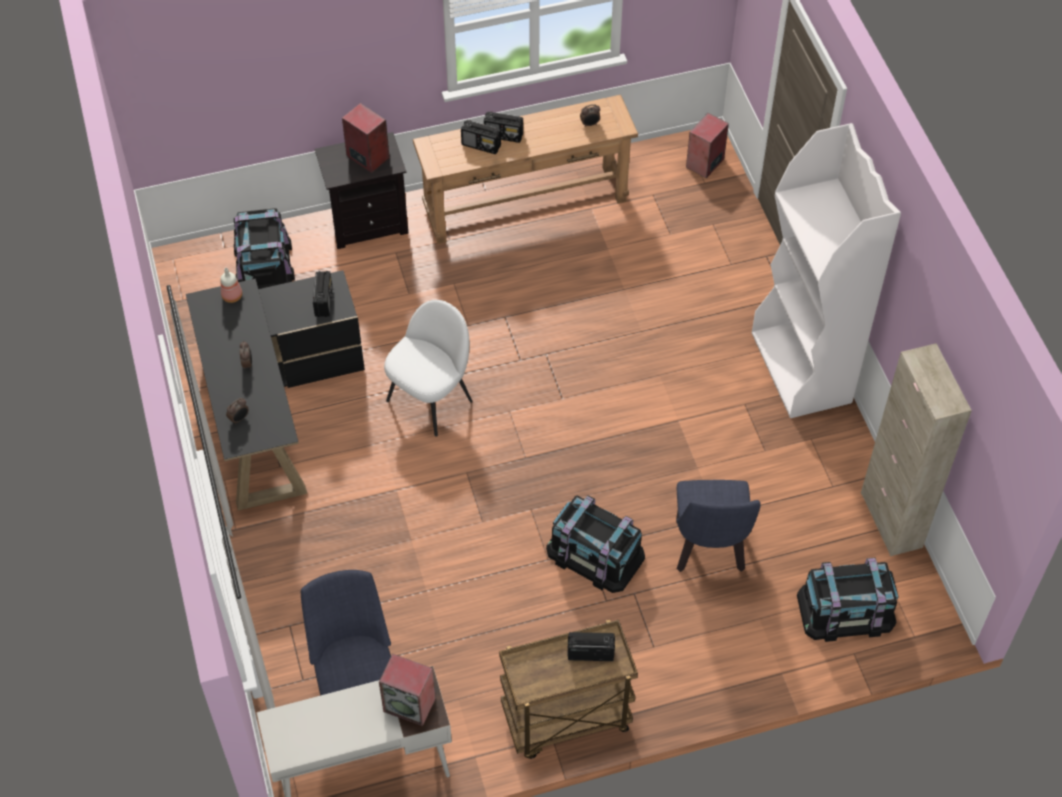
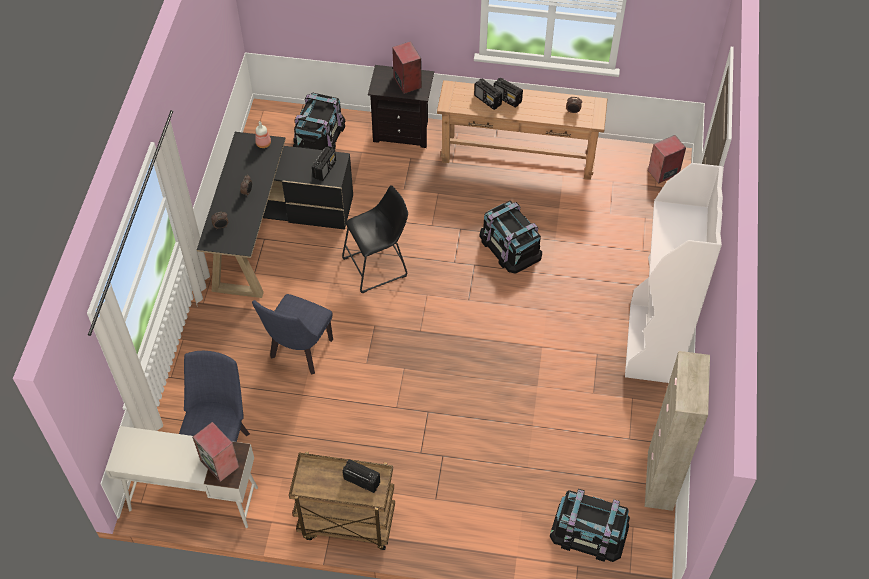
camera: 25 degrees right, 0 degrees up
(431, 399) = (378, 266): white chair -> black stool
(595, 554) = (430, 417): black storage box -> black storage box (510, 245)
(709, 551) = (513, 448): blue chair -> blue chair (299, 353)

